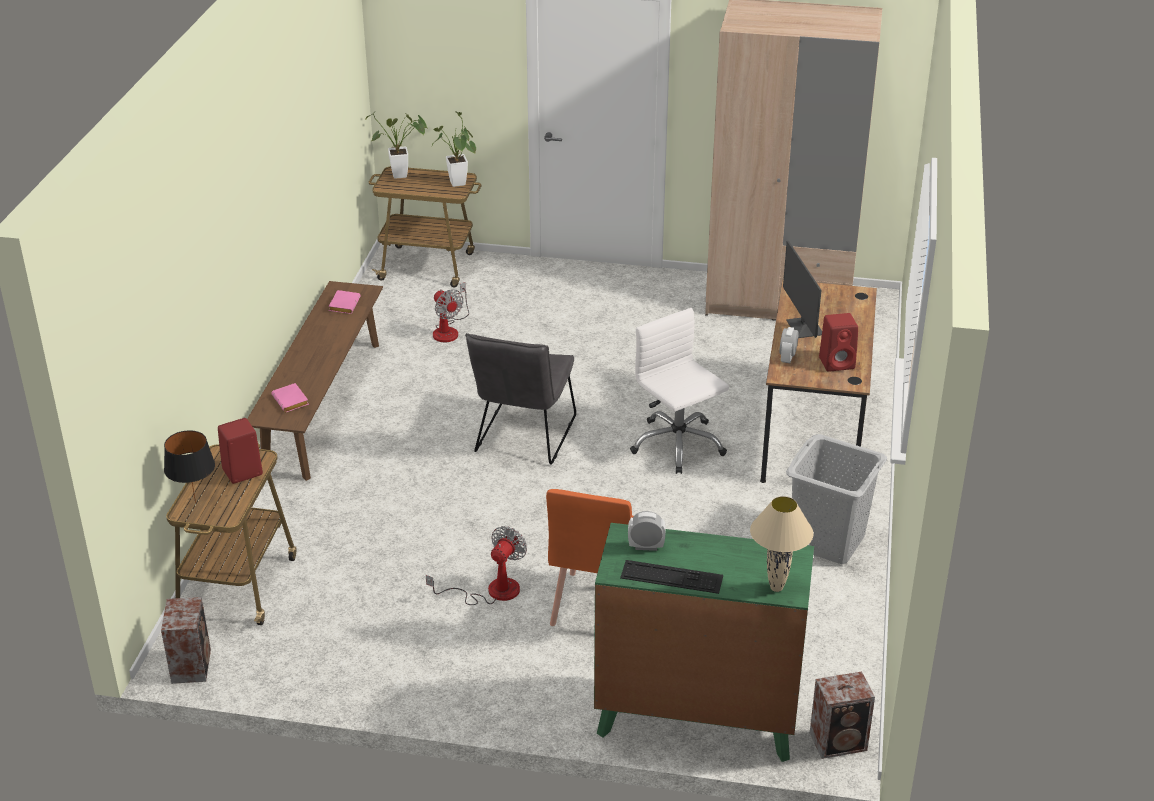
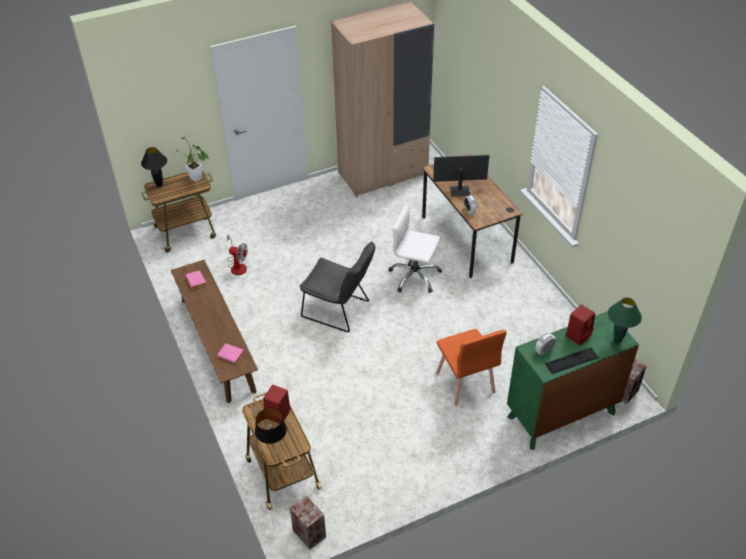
camera: 35 degrees left, 10 degrees up
(404, 175) = (160, 186): potted plant -> black table lamp
(491, 591) = (411, 403): fan -> none
(523, 438) = (339, 310): grey chair -> grey chair turned 45 degrees counterclockwise
(775, 588) = (617, 341): beige table lamp -> green table lamp
(803, 327) = (459, 190): monitor -> monitor turned 135 degrees clockwise
(828, 541) = (527, 294): grey laundry basket -> none
(838, 363) = (493, 203): red speaker -> red speaker (578, 335)

